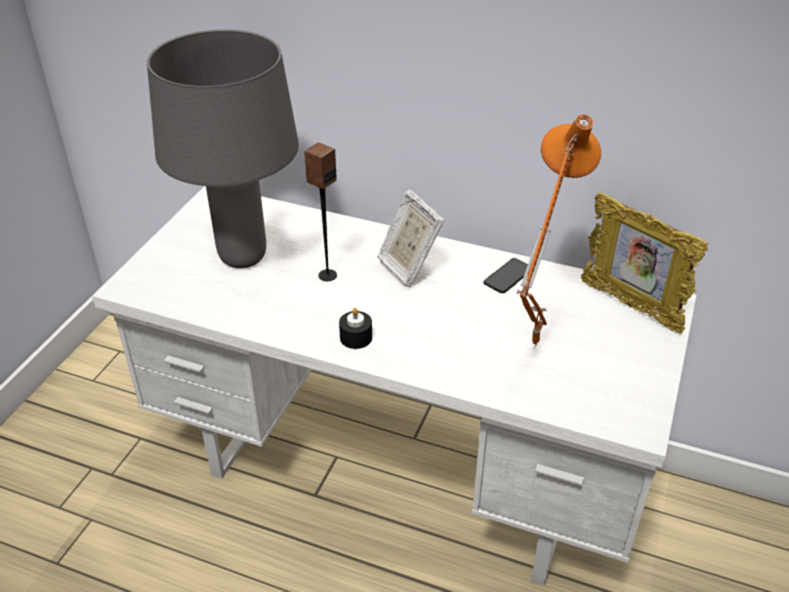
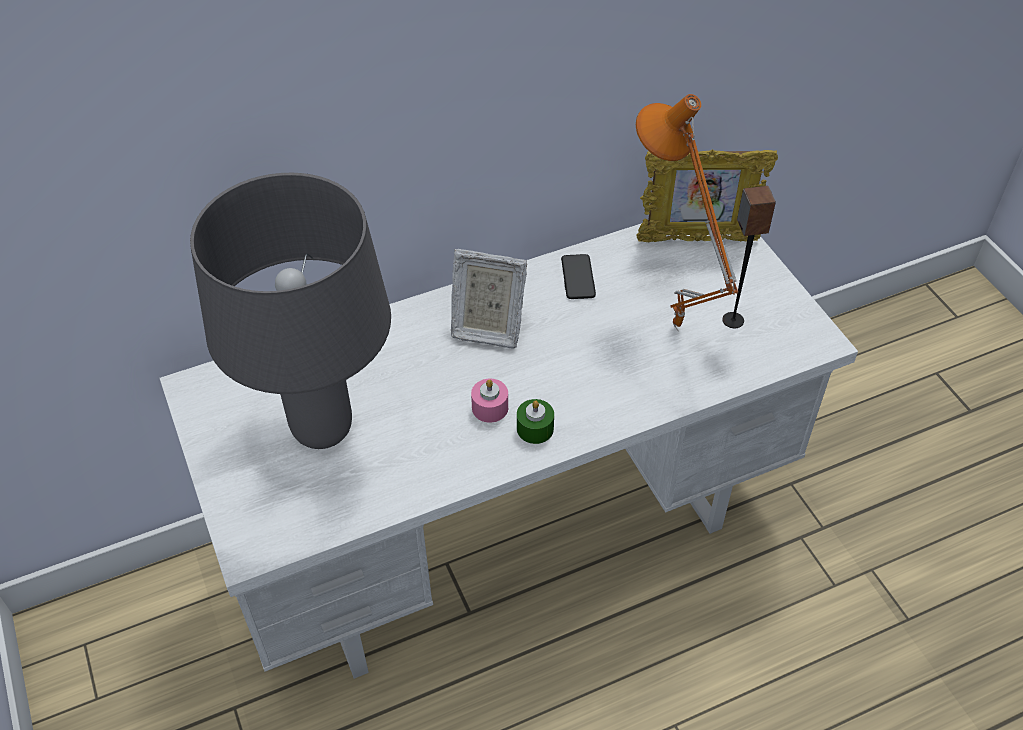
camera: 45 degrees left, 10 degrees up
(327, 275) = (428, 388): speaker -> speaker (732, 320)
(346, 308) = (490, 408): none -> pink candle
(356, 337) = (535, 428): black candle -> green candle

